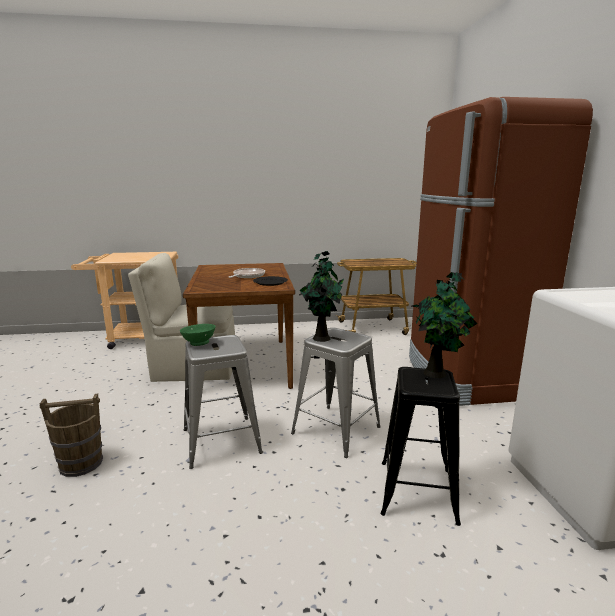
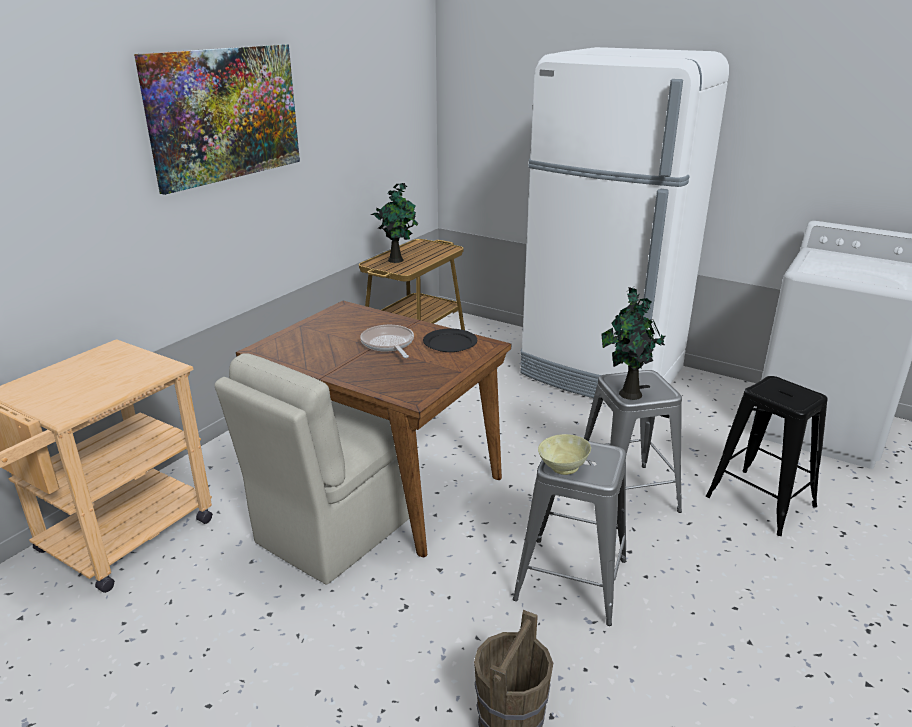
camera: 50 degrees left, 10 degrees up
(199, 343) = (562, 467): green bowl -> beige bowl
(259, 158) = (225, 114): none -> picture
(437, 373) = (776, 383): potted plant -> potted plant (397, 260)
(466, 376) = (601, 372): brown fridge -> white fridge

